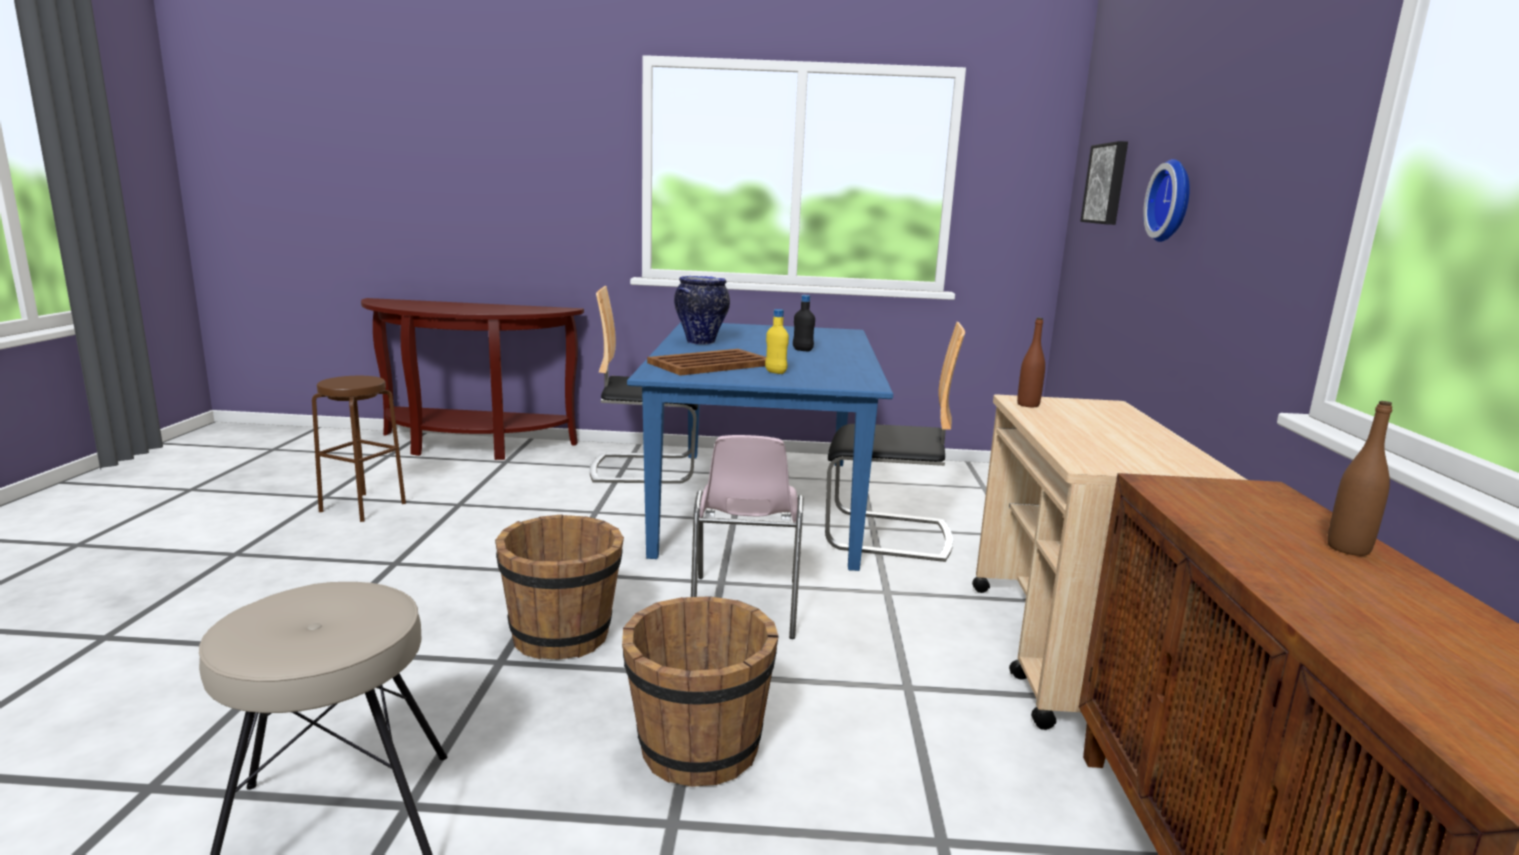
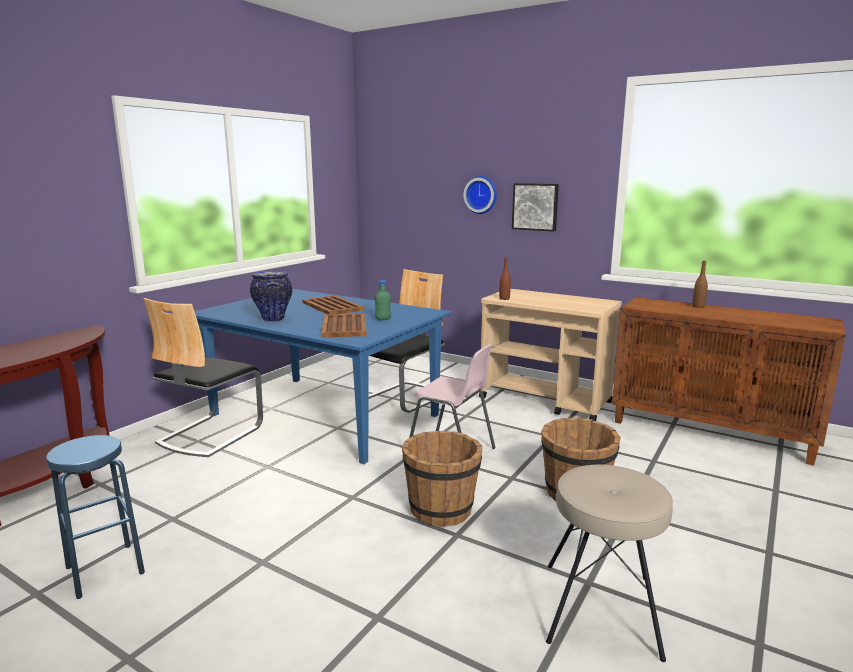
camera: 60 degrees left, 0 degrees up
(363, 507) = (104, 570): brown stool -> blue stool
(775, 372) = (383, 319): yellow bottle -> green bottle
(802, 350) = (332, 306): black bottle -> brown tray
(1107, 184) = (406, 184): picture -> picture (535, 206)

